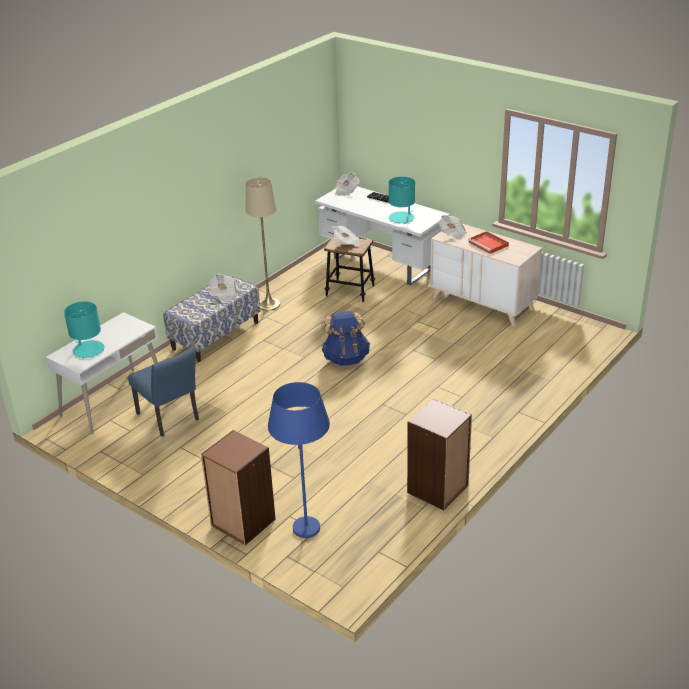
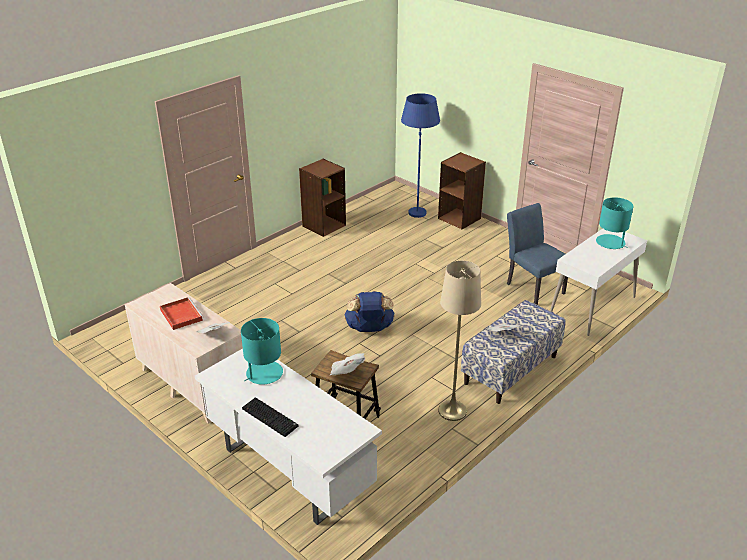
camera: 175 degrees left, 0 degrees up
(346, 191) = (327, 447): newspaper -> none

